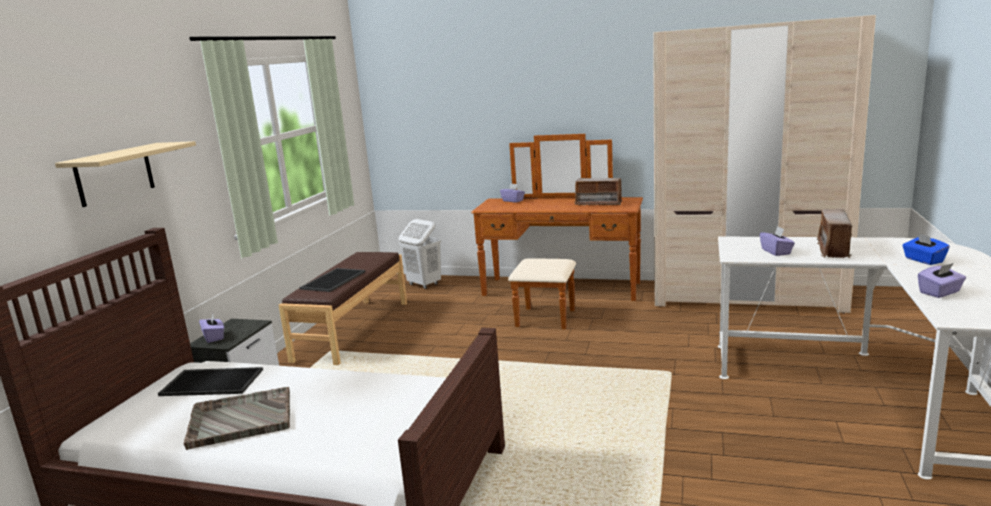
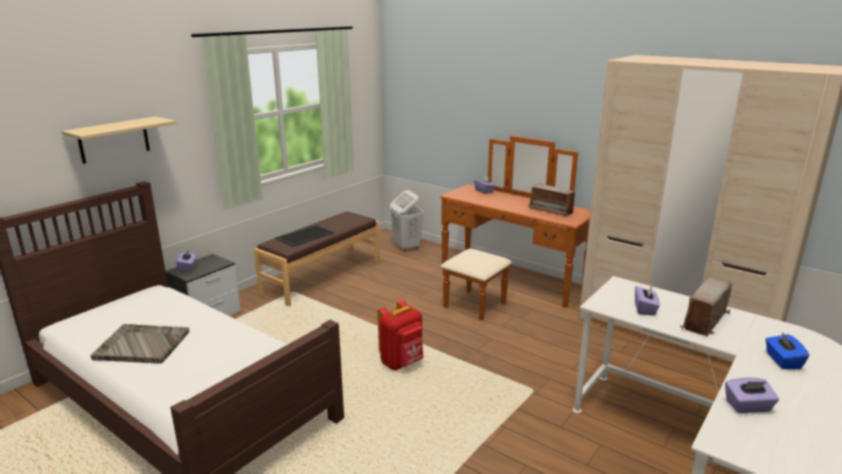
camera: 20 degrees right, 5 degrees up
(213, 381) = (154, 307): tray -> none
(519, 383) = (402, 363): none -> red backpack

